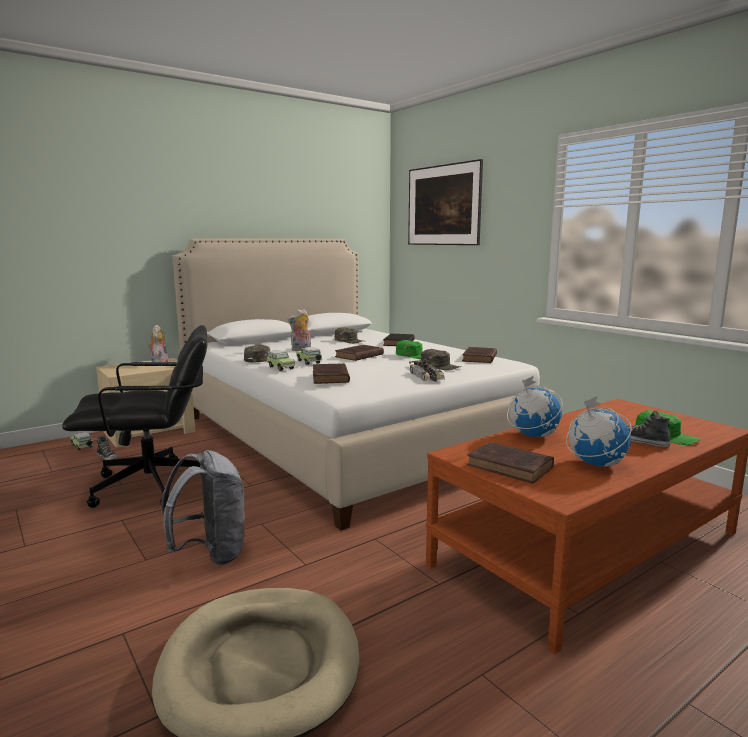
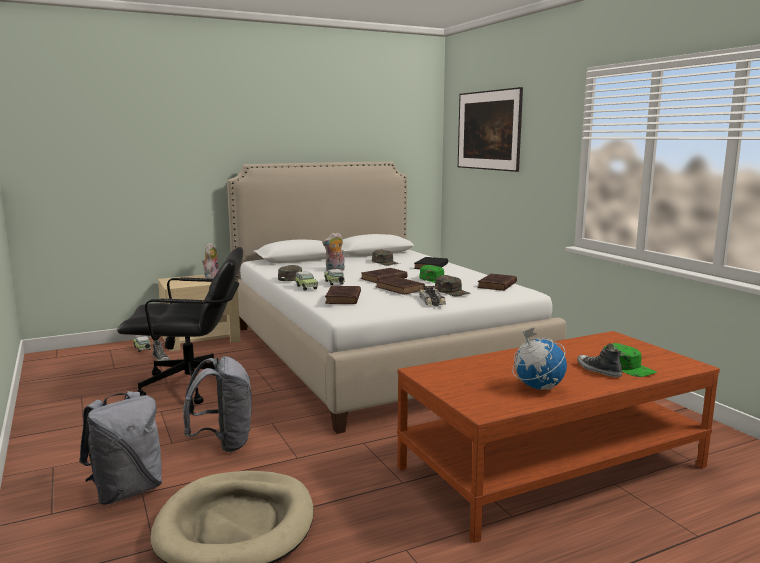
camera: 10 degrees right, 0 degrees up
(101, 633) = (127, 491): none -> grey backpack
(512, 467) = (461, 385): brown book -> brown book (400, 289)
(533, 435) = (501, 360): globe -> none

